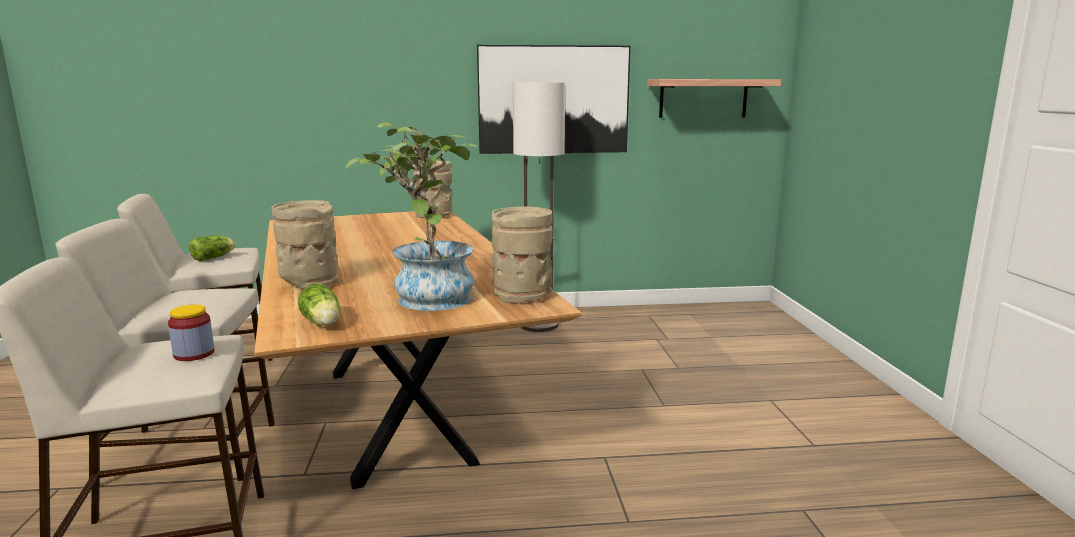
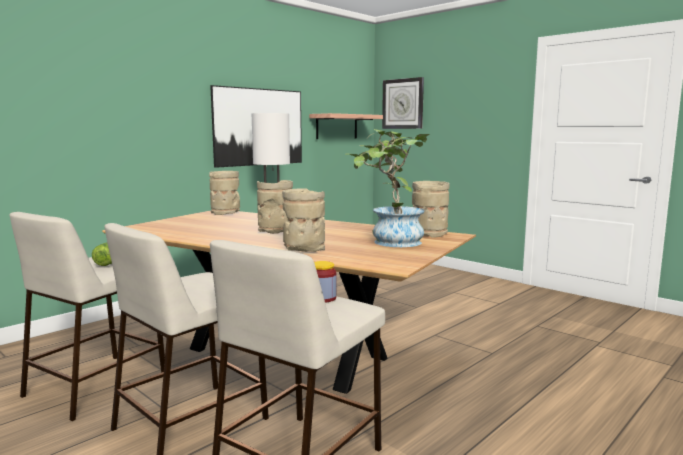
camera: 40 degrees left, 5 degrees down
(322, 323) = (390, 260): lettuce -> none
(379, 252) = (275, 231): none -> beige vase
(823, 59) = (403, 104): none -> wall clock

